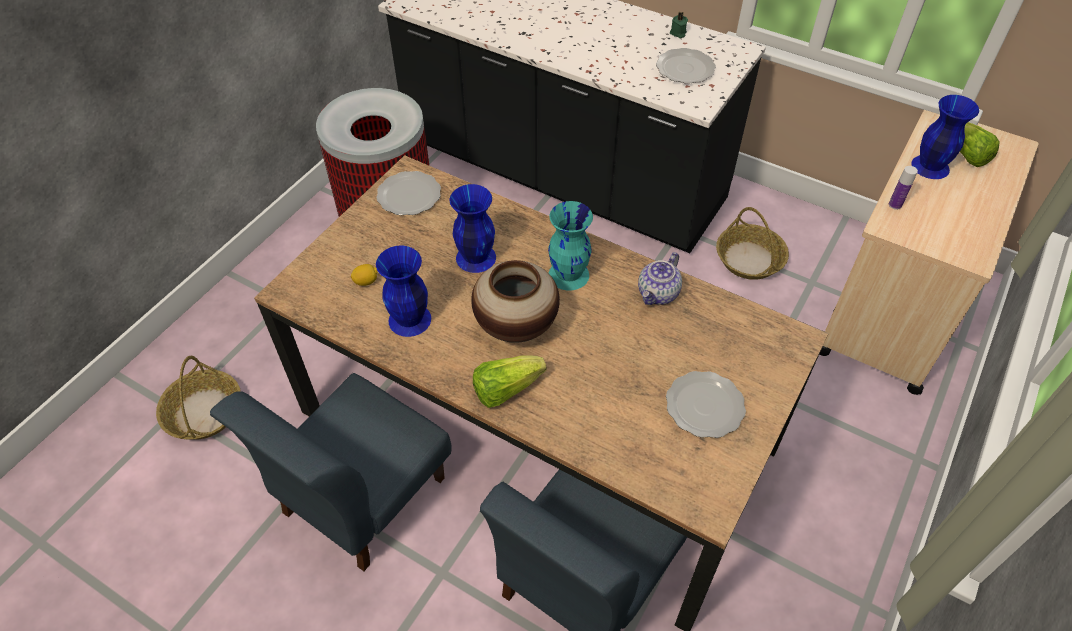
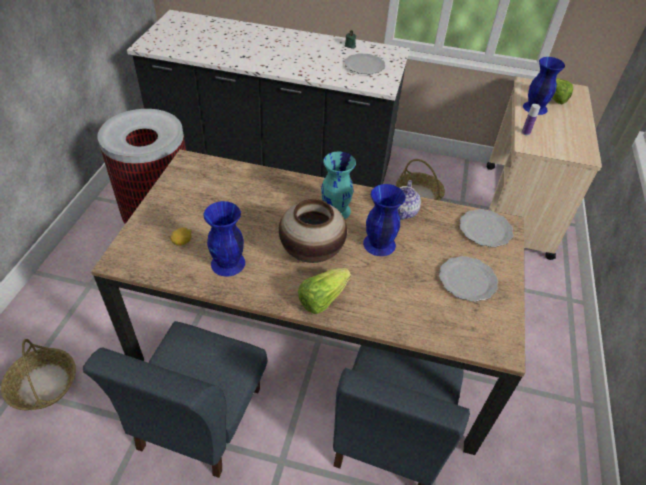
camera: 20 degrees left, 5 degrees down
(409, 195) = (194, 175): plate -> plate (485, 229)
(475, 257) = (261, 210): blue vase -> blue vase (378, 244)

